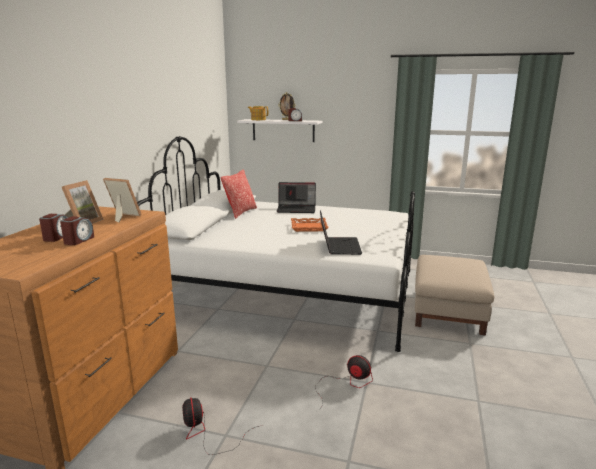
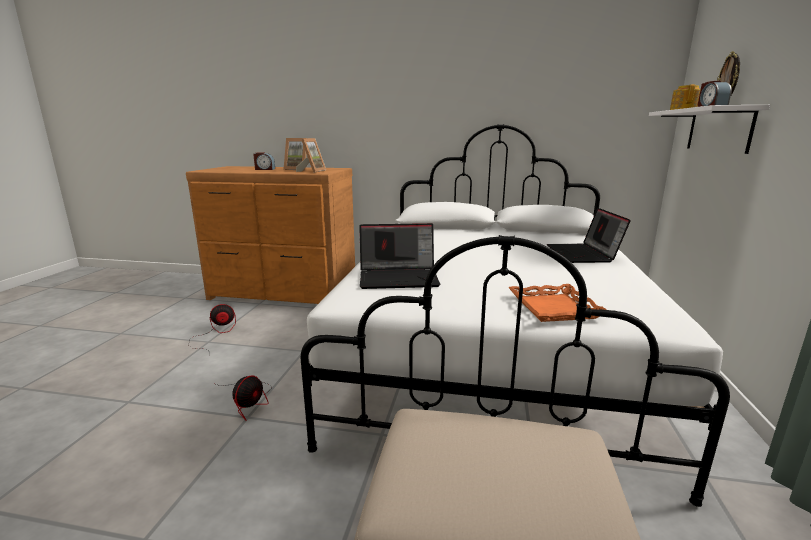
camera: 85 degrees right, 0 degrees up
(78, 240) = (253, 171): alarm clock -> none
(240, 212) = (528, 233): pillow -> none
(309, 227) = (484, 262): orange tray -> orange tray (553, 308)

